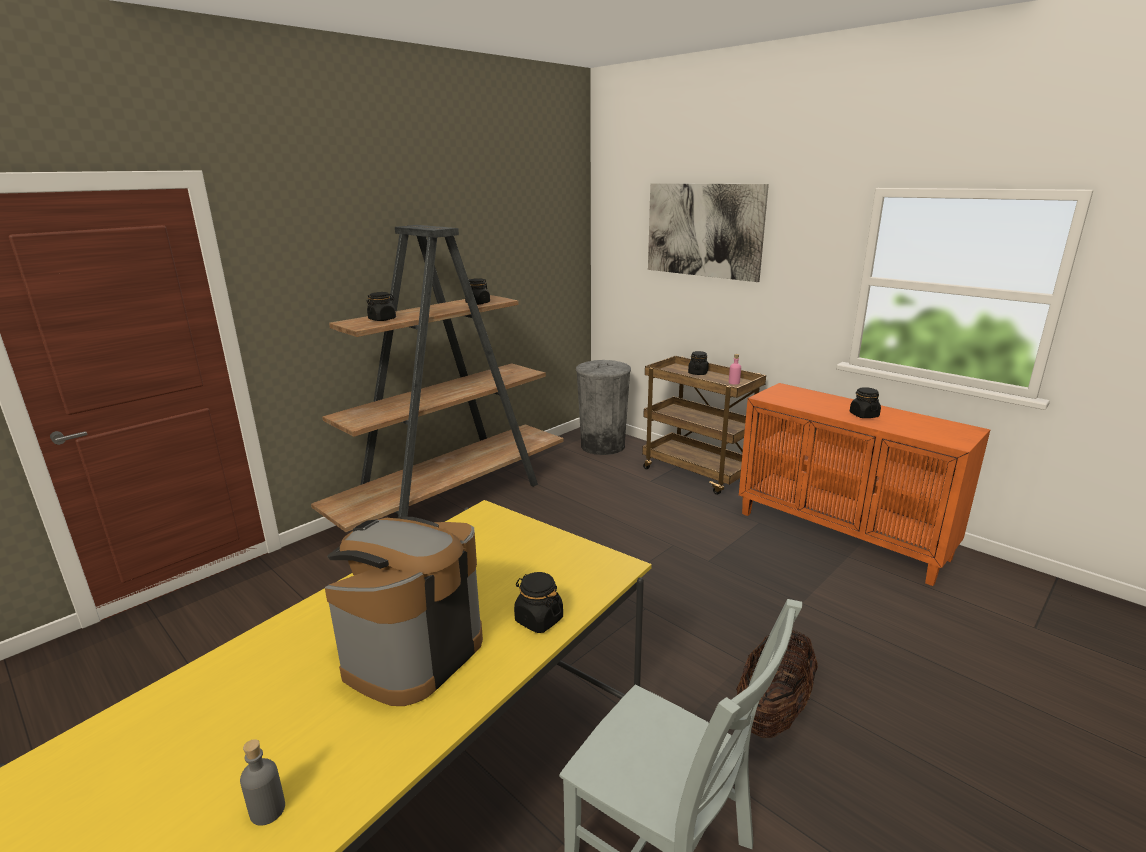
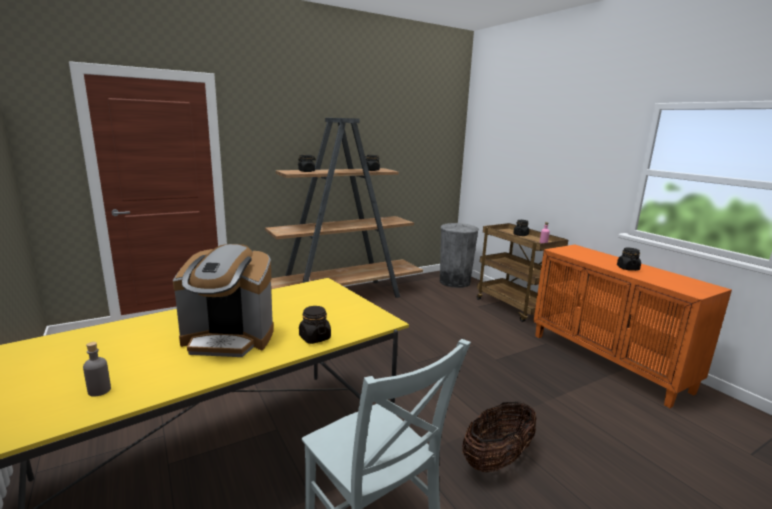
camera: 15 degrees right, 5 degrees down
(412, 653) = (229, 339): coffee machine -> coffee machine turned 135 degrees counterclockwise
(703, 230) = (534, 136): picture -> none

